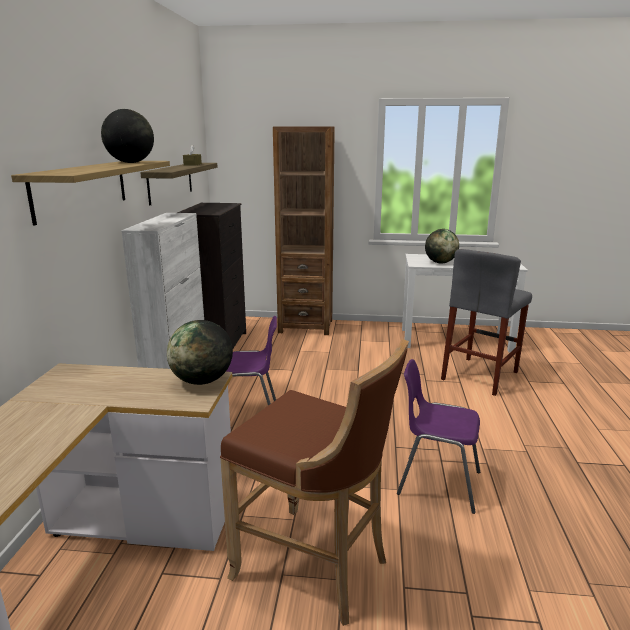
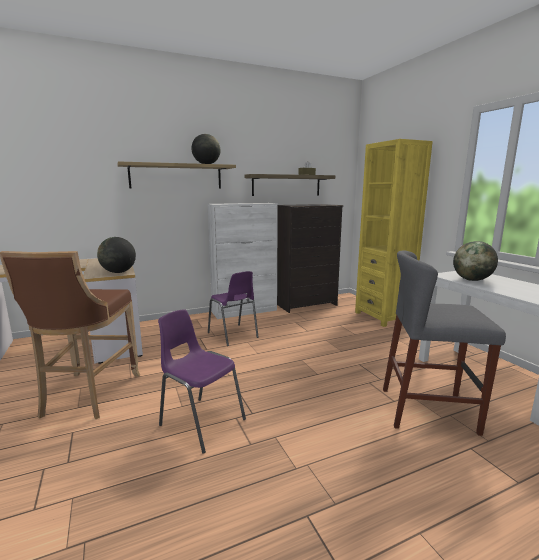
camera: 60 degrees right, 5 degrees down
(305, 326) = (383, 316): brown bookcase -> yellow bookcase
(436, 483) = (201, 422): purple chair -> purple chair turned 45 degrees counterclockwise

